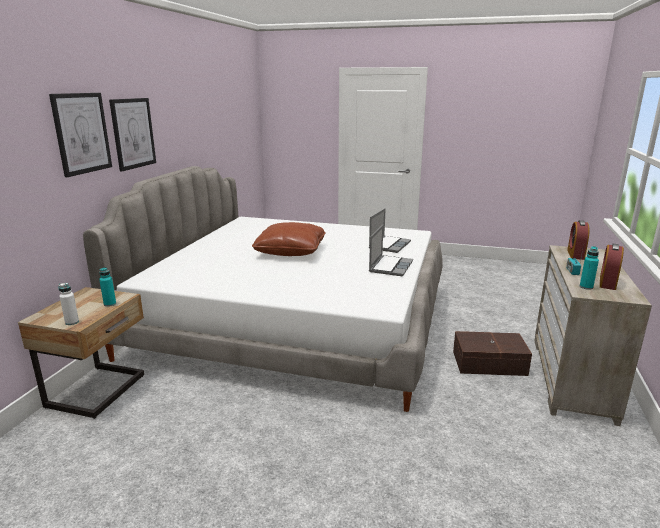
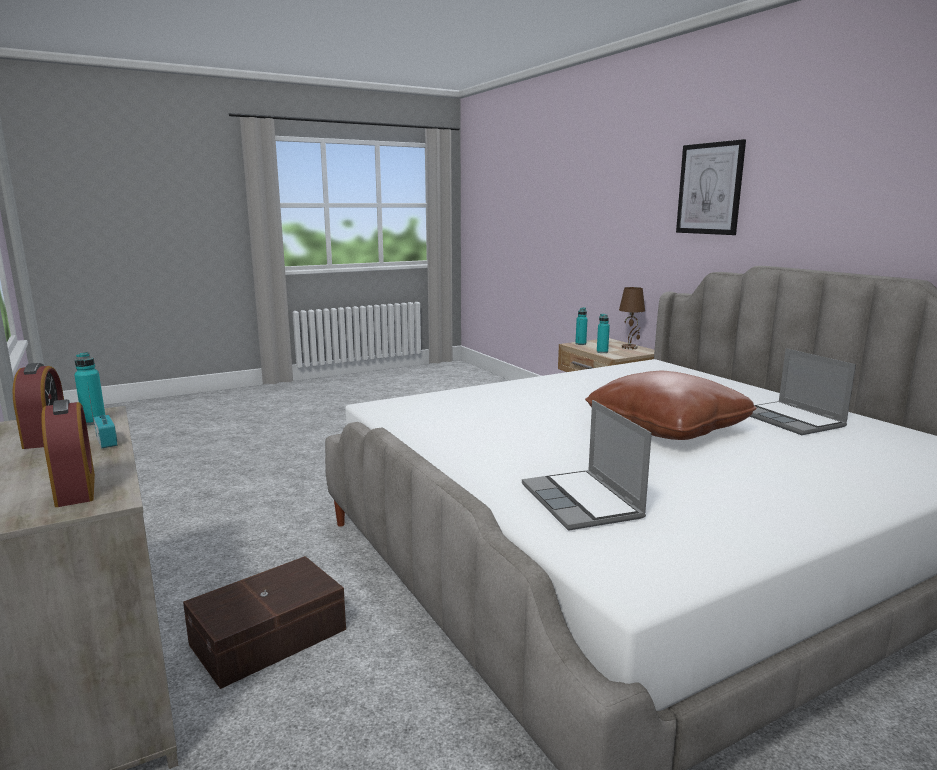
camera: 135 degrees right, 5 degrees down
(72, 322) = (580, 344): white bottle -> turquoise bottle
(75, 300) = (630, 347): none -> brown table lamp
(133, 133) = (790, 196): picture -> none
(390, 266) = (476, 455): laptop -> laptop (792, 420)

